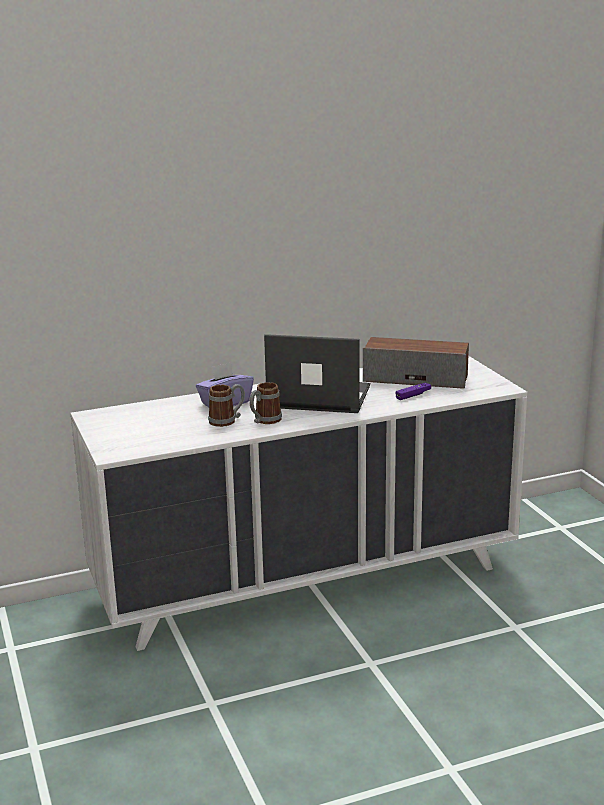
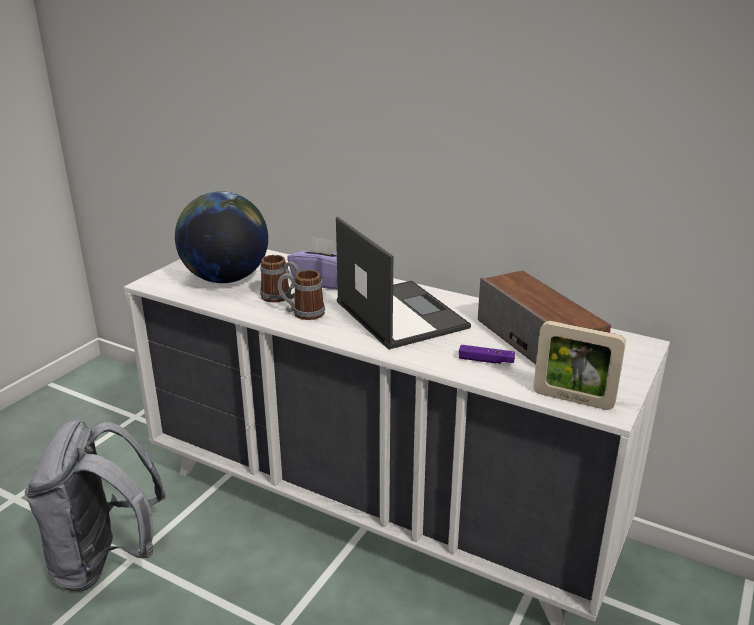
camera: 50 degrees right, 5 degrees up
(157, 429) = (225, 279): none -> globe
(196, 718) = (105, 561): none -> grey backpack
(483, 391) = (573, 399): none -> picture frame

